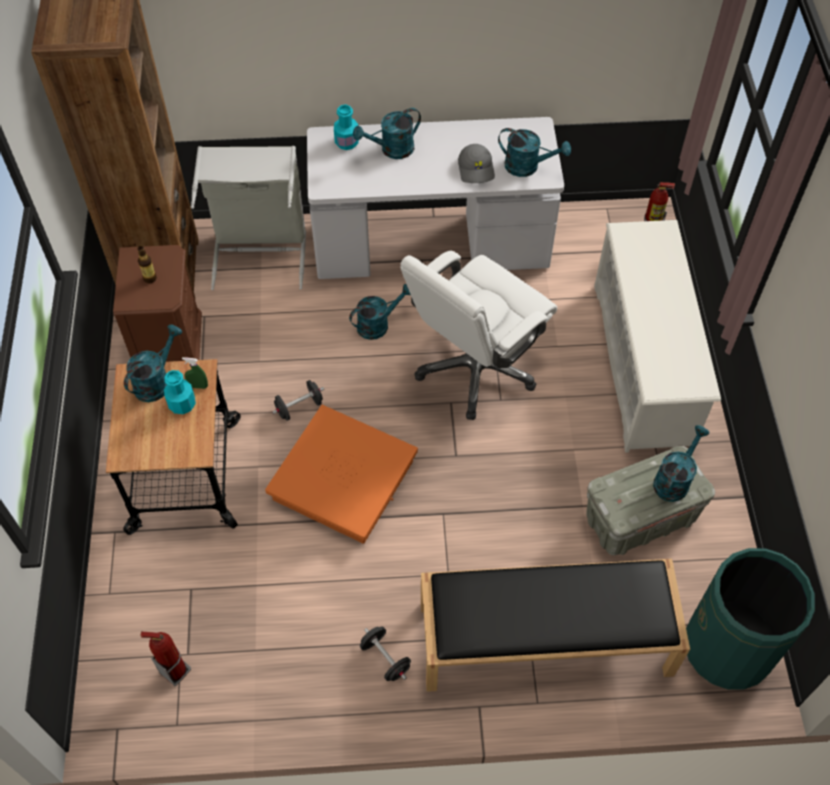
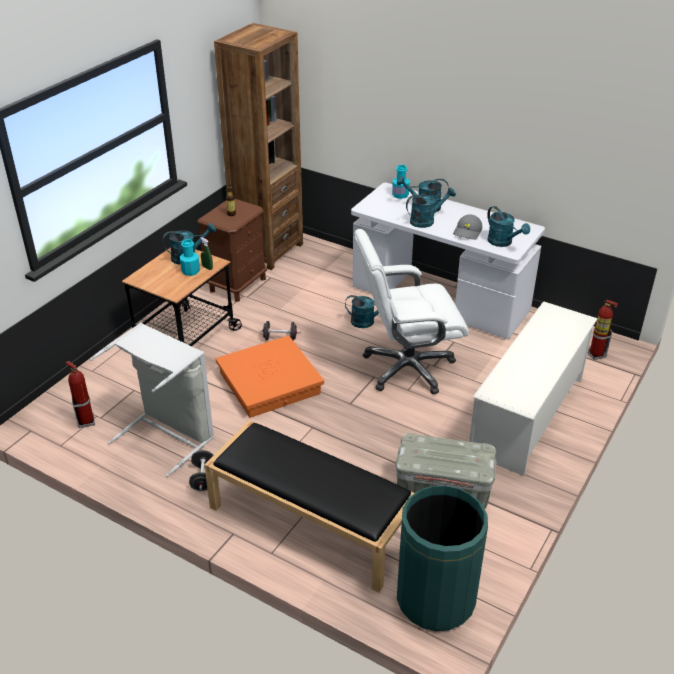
camera: 35 degrees right, 20 degrees down
(260, 252) = (331, 262): grey laundry basket -> grey laundry basket (168, 435)
(674, 479) = (467, 458): turquoise watering can -> turquoise watering can (426, 220)

